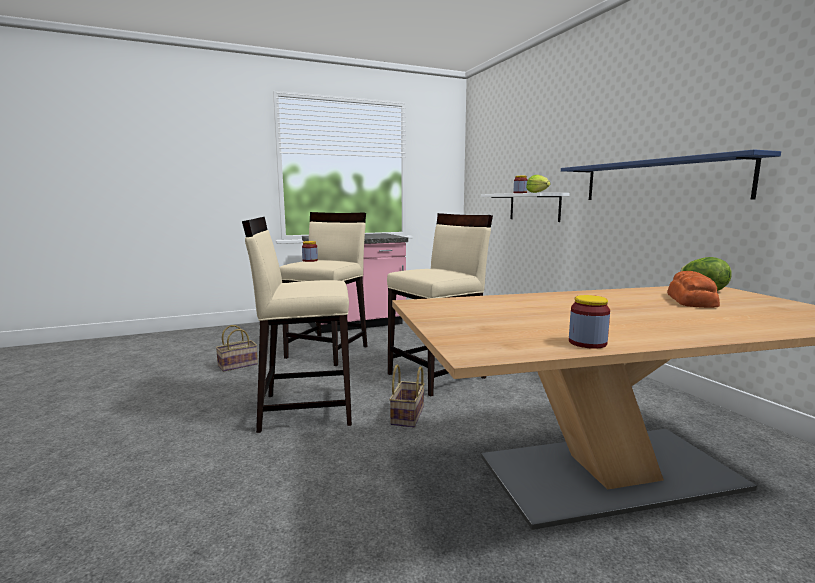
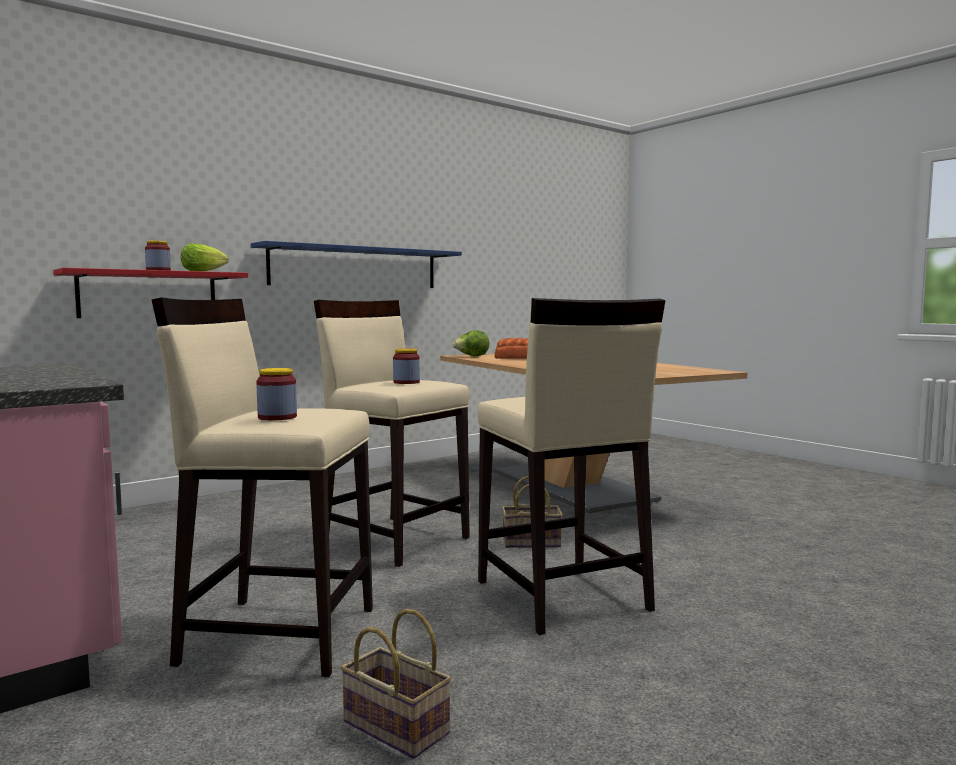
camera: 105 degrees left, 5 degrees down
(534, 207) = (148, 294): white shelf -> red shelf
(587, 343) = (664, 365): jar -> jar (406, 382)

